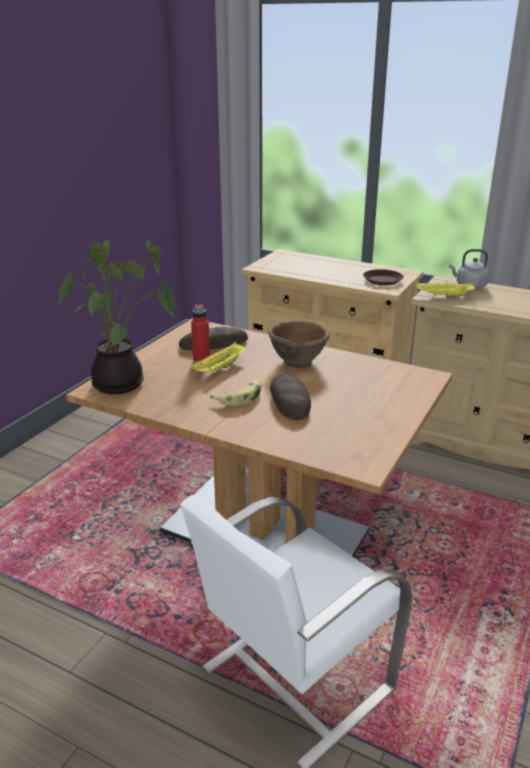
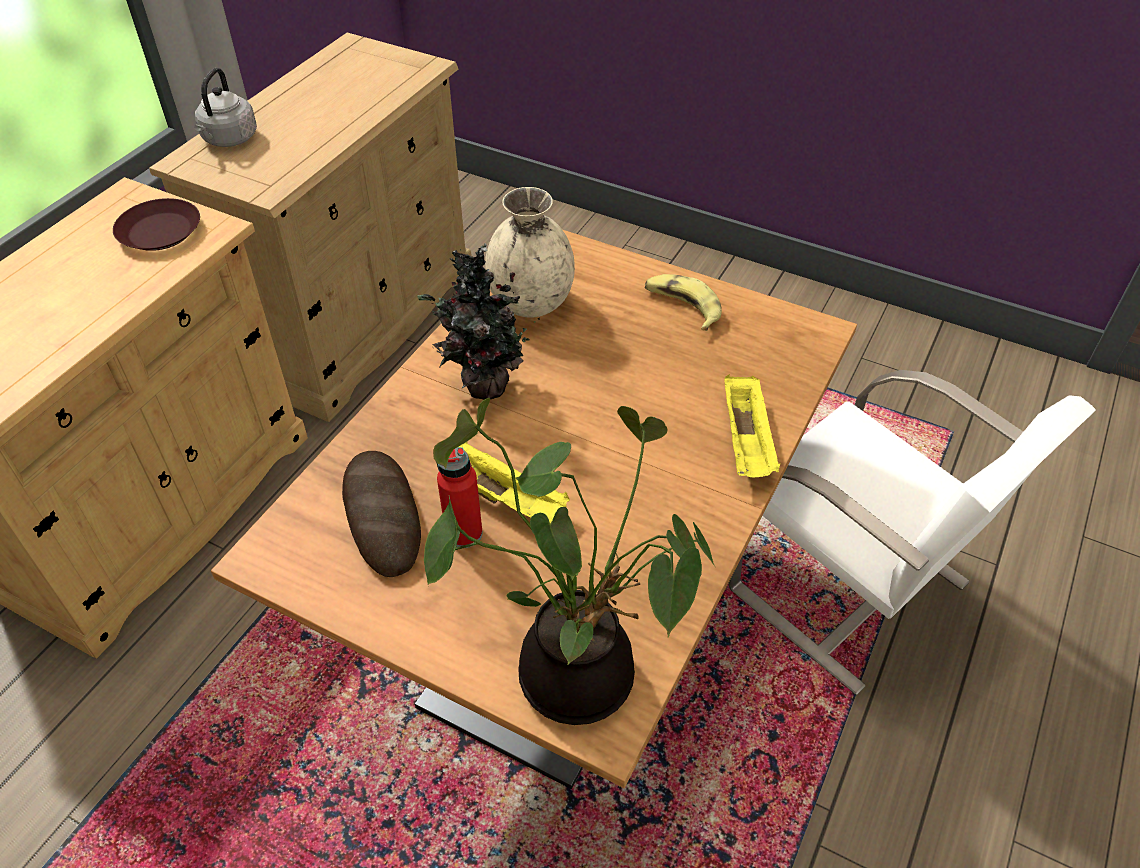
camera: 90 degrees left, 20 degrees up
(240, 397) = (626, 465): banana -> banana (682, 307)
(289, 401) = (637, 401): bread -> none
(297, 361) = (482, 386): brown bowl -> potted plant
(369, 372) = (531, 303): none -> beige vase
(443, 296) = (271, 173): yellow tray -> yellow tray (747, 442)

